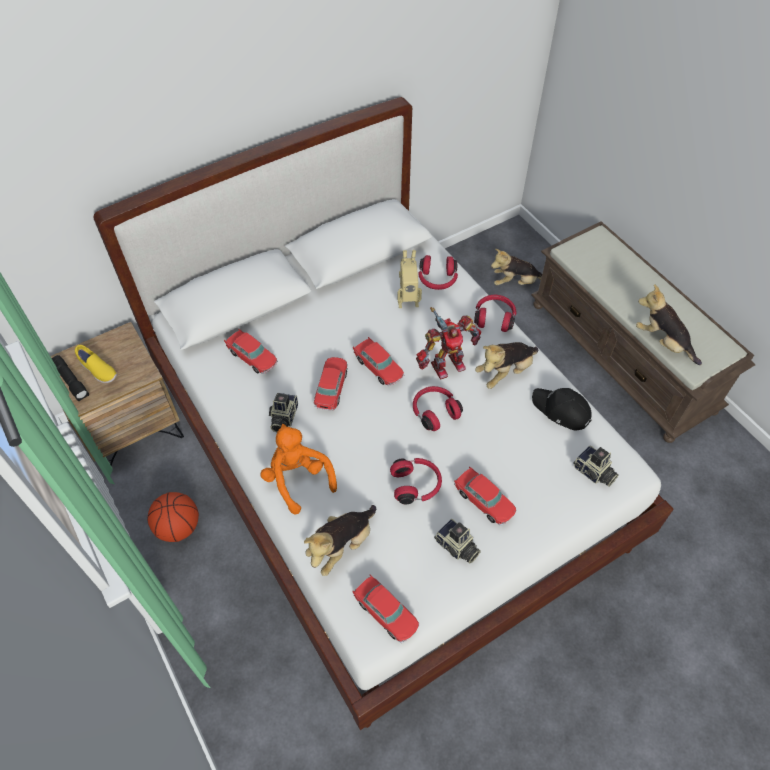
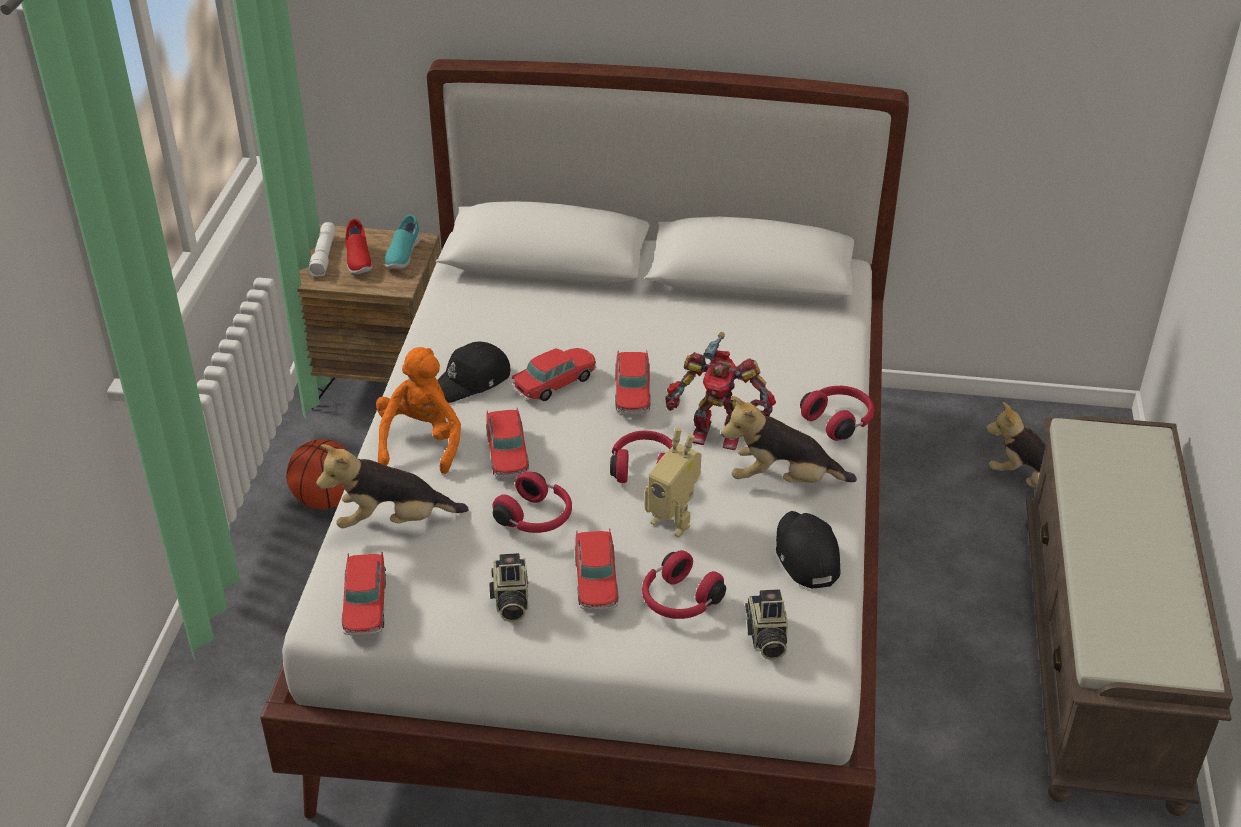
camera: 40 degrees right, 15 degrees down
(72, 381) = (324, 256): black flashlight -> white flashlight
(98, 371) = (358, 260): yellow shoe -> red shoe
(124, 350) = (402, 256): none -> turquoise shoe
(252, 357) = (507, 312): toy car -> toy car (507, 454)
(283, 418) = (472, 381): camera -> black cap
(407, 300) = (749, 349): toy robot -> toy robot (674, 520)
(437, 280) = (813, 347): red headphones -> red headphones (679, 601)
(663, 342) = (1094, 602): plush toy -> none

